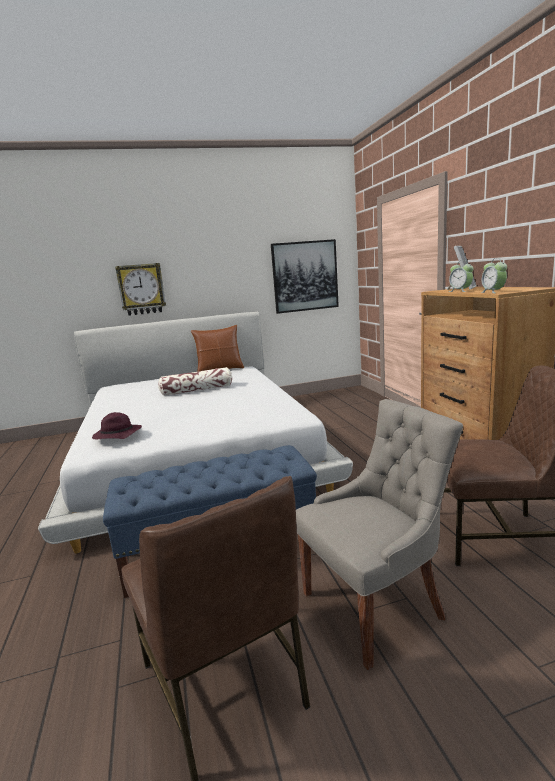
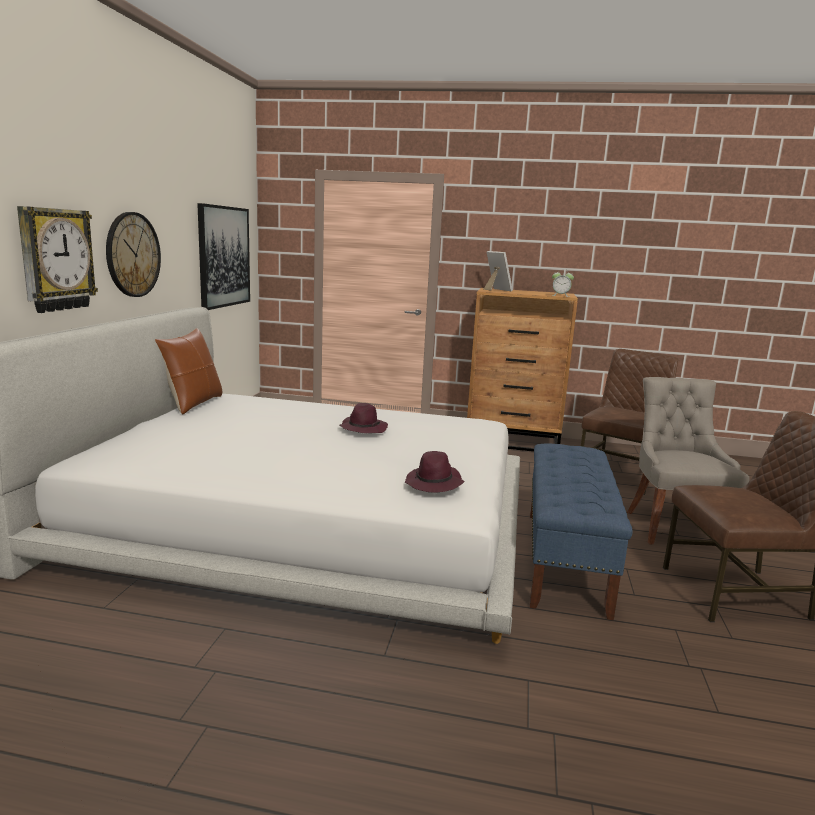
camera: 65 degrees left, 0 degrees up
(197, 390) = (282, 429): pillow -> none
(203, 282) = (132, 255): none -> wall clock
(219, 399) = (363, 428): none -> purple hat
(460, 291) = (519, 293): alarm clock -> none

